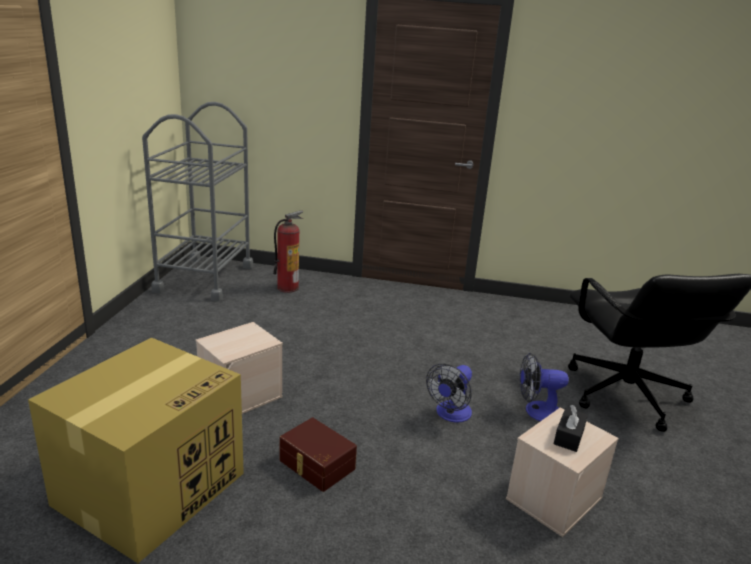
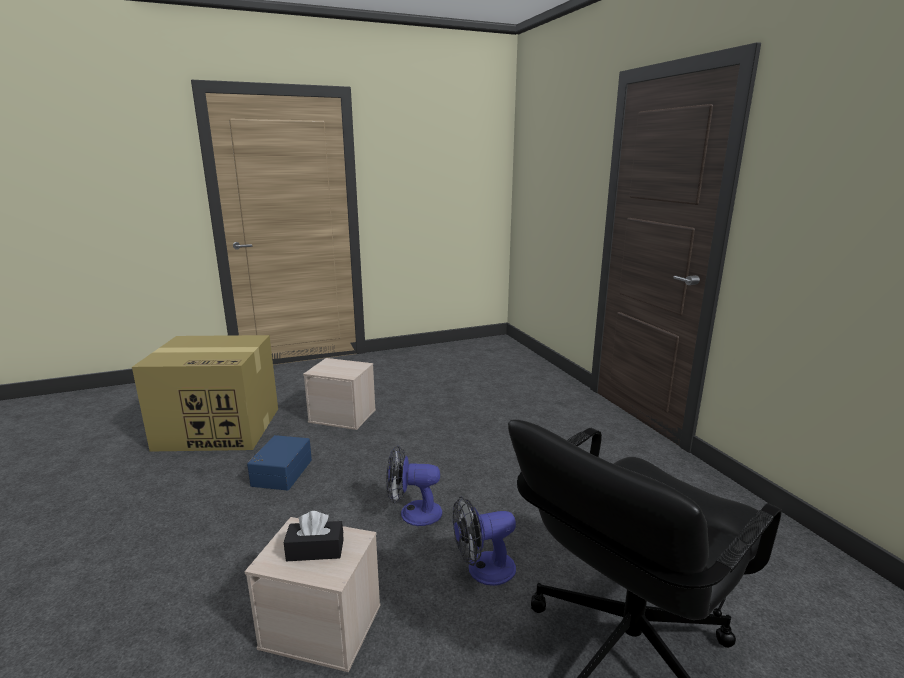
camera: 60 degrees right, 5 degrees down
(205, 278) = (480, 349): grey cart -> none
(288, 287) = (518, 375): fire extinguisher -> none
(316, 465) = (280, 472): brown storage box -> blue storage box
(536, 411) = (483, 570): fan -> fan turned 75 degrees counterclockwise

